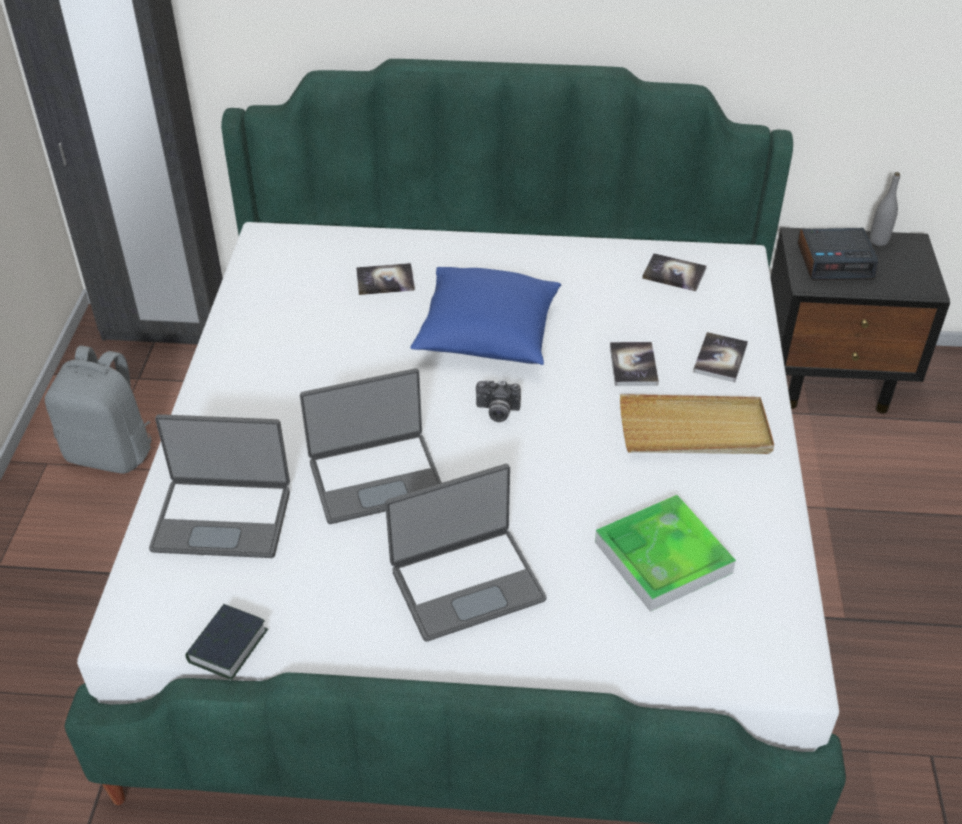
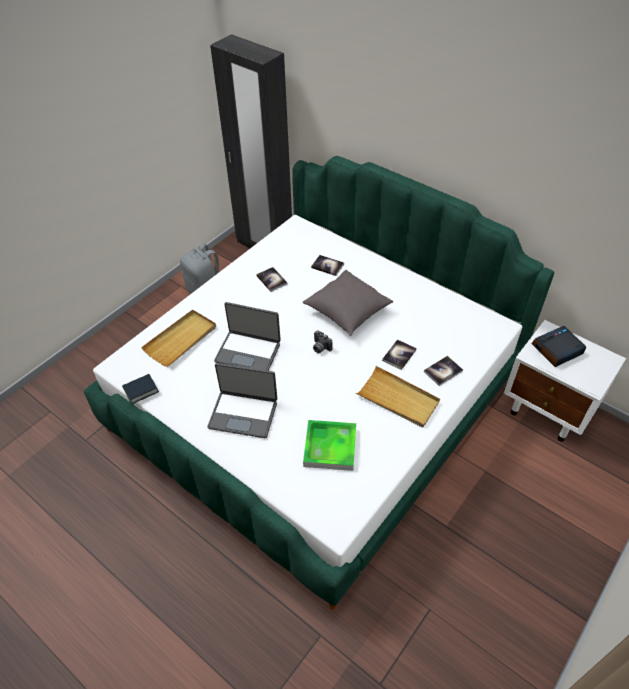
camera: 35 degrees right, 5 degrees up
(223, 518) = (181, 339): laptop -> beige tray
(487, 337) = (347, 311): blue pillow -> grey pillow
(674, 274) = (461, 320): book -> book (271, 280)
(832, 379) = (548, 410): black nightstand -> white nightstand
(835, 261) = (556, 350): alarm clock -> alarm clock turned 120 degrees clockwise
(878, 240) = (592, 349): grey bottle -> none

